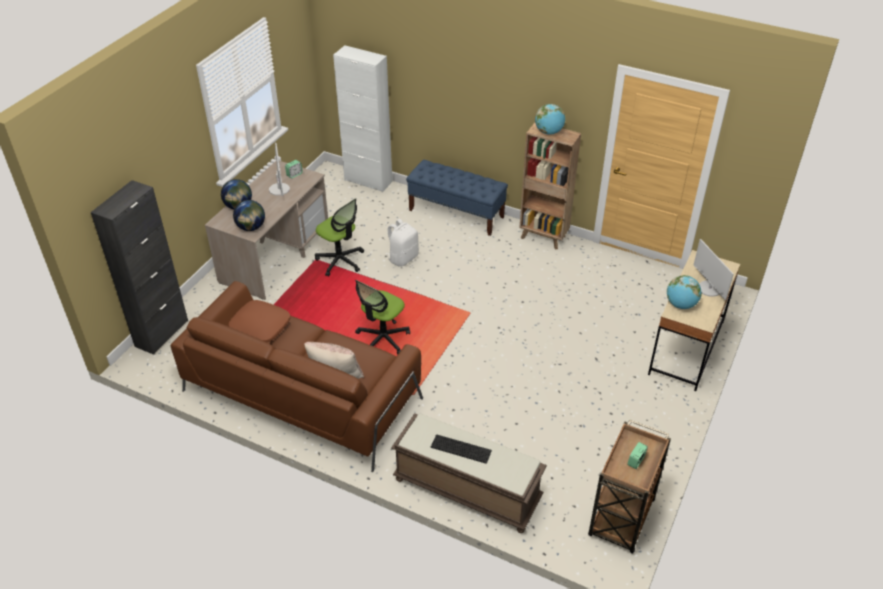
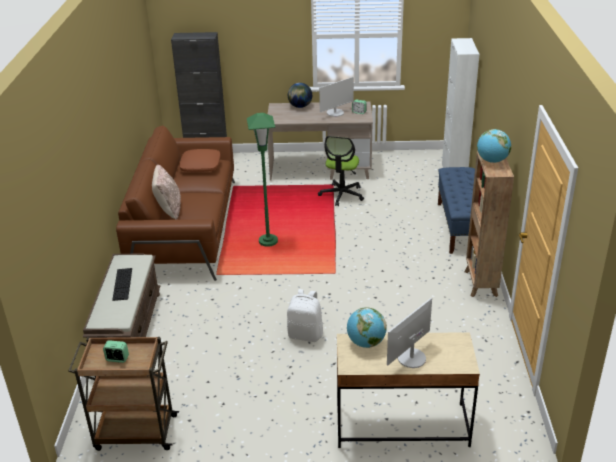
camera: 65 degrees right, 10 degrees down
(251, 227) = (281, 117): globe -> none
(382, 339) = (268, 241): office chair -> green floor lamp
(403, 258) = (373, 220): white backpack -> white backpack (305, 334)

